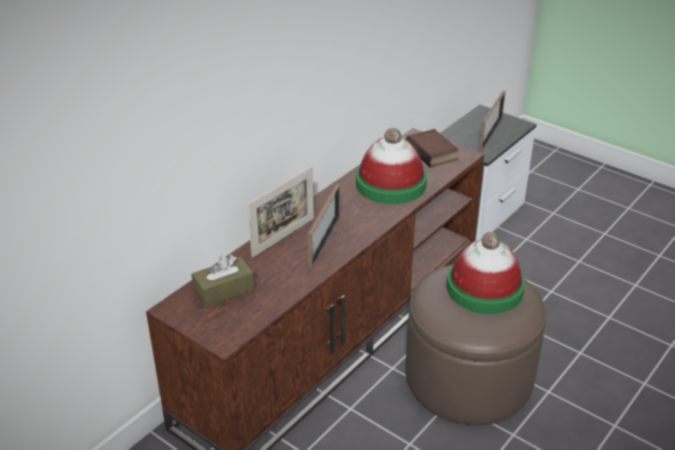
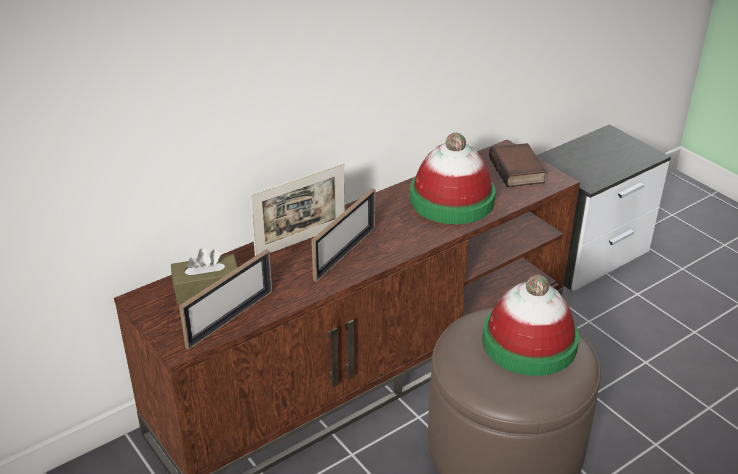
camera: 15 degrees right, 0 degrees up
(490, 135) = (607, 161): picture frame -> picture frame (230, 318)

